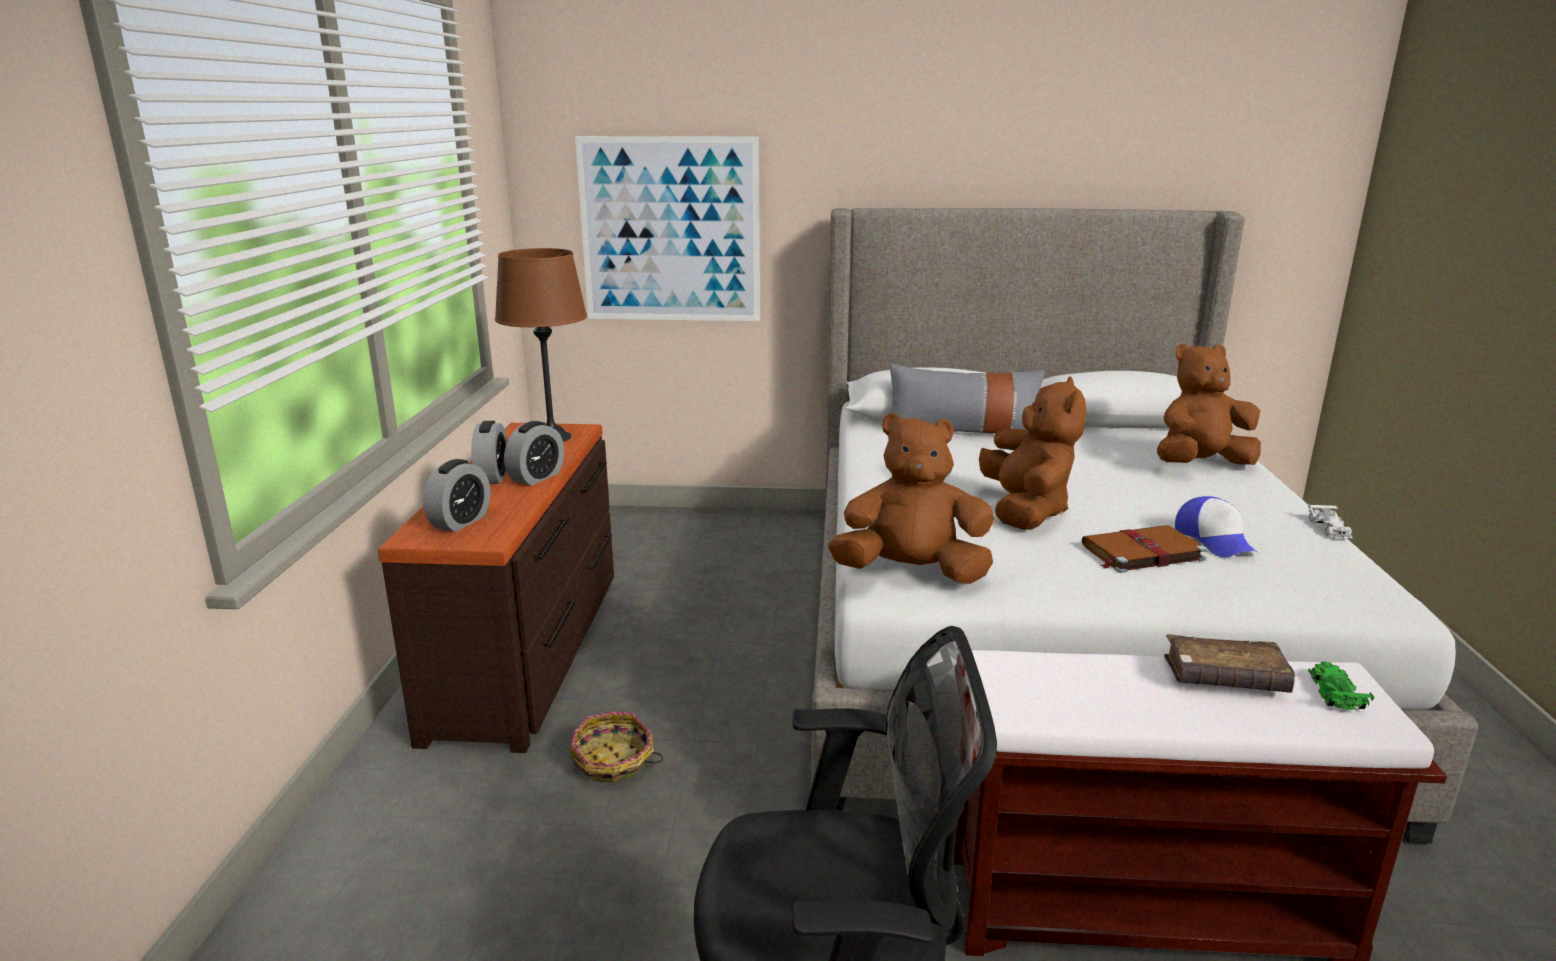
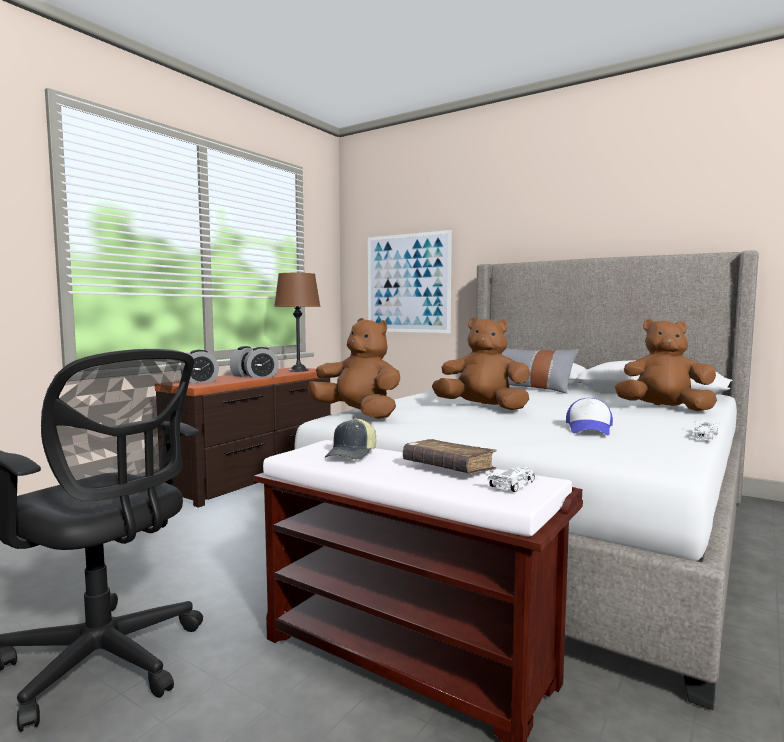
camera: 30 degrees right, 15 degrees down
(614, 762) = (227, 519): basket -> none
(1025, 511) = (483, 408): brown plush toy -> brown plush toy turned 105 degrees counterclockwise
(1077, 682) = (352, 454): none -> cap
(1140, 552) = (519, 426): brown book -> none
(1335, 692) = (513, 484): green toy car -> white toy car

